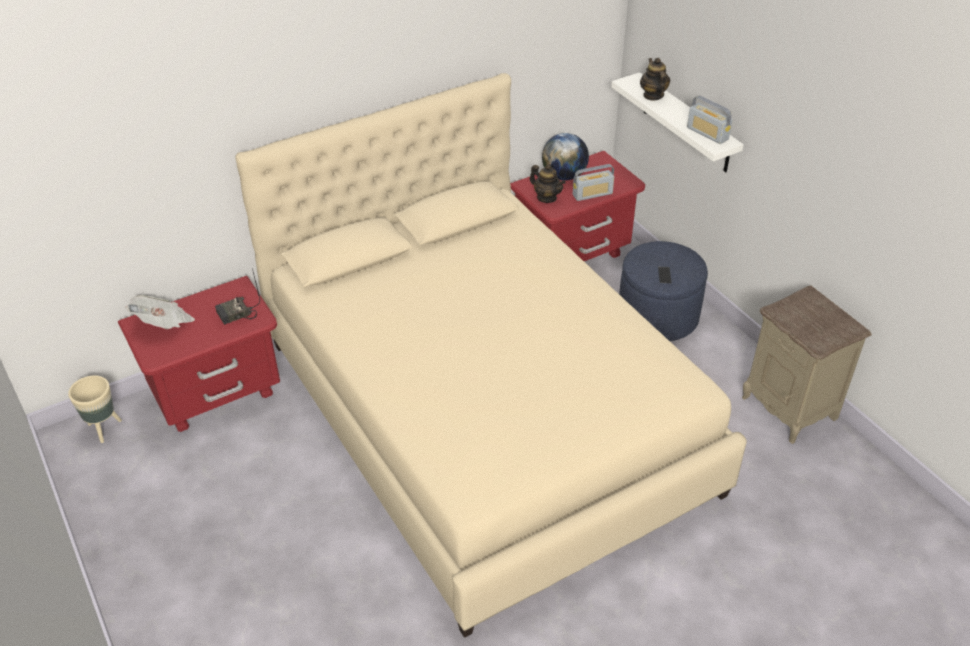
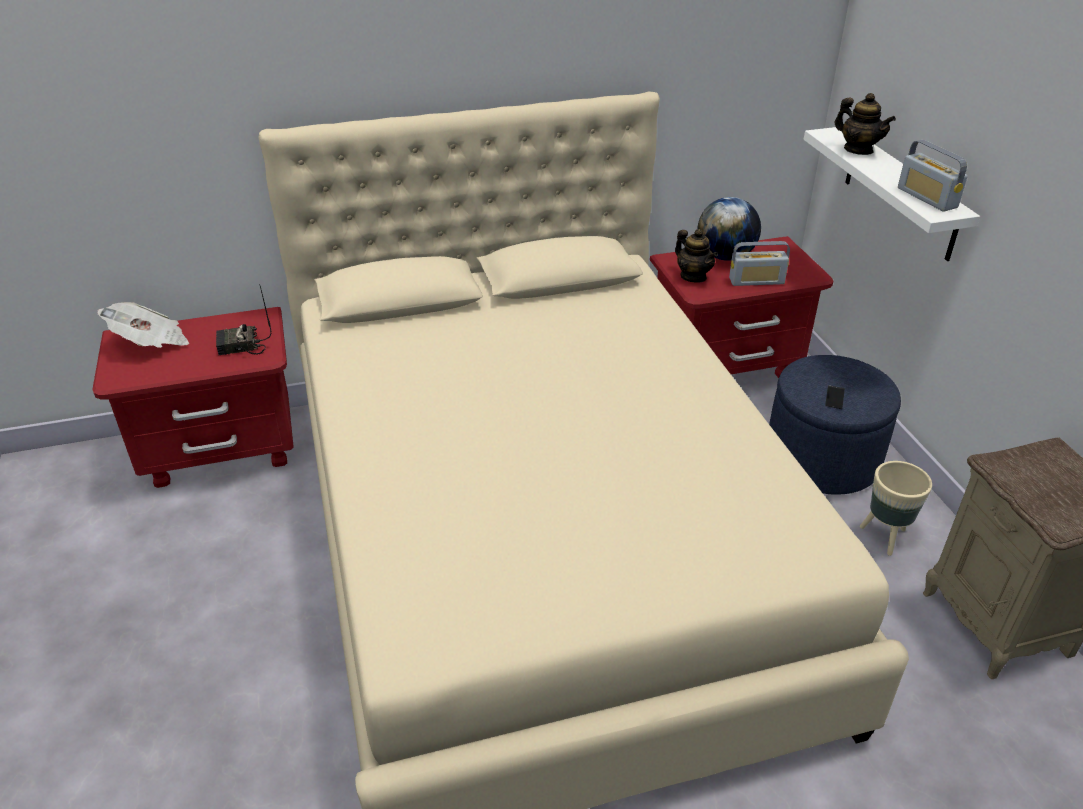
camera: 15 degrees right, 5 degrees down
(104, 429) = (74, 467): beige planter -> beige planter (885, 537)
(653, 95) = (858, 150): teapot -> teapot turned 135 degrees clockwise

